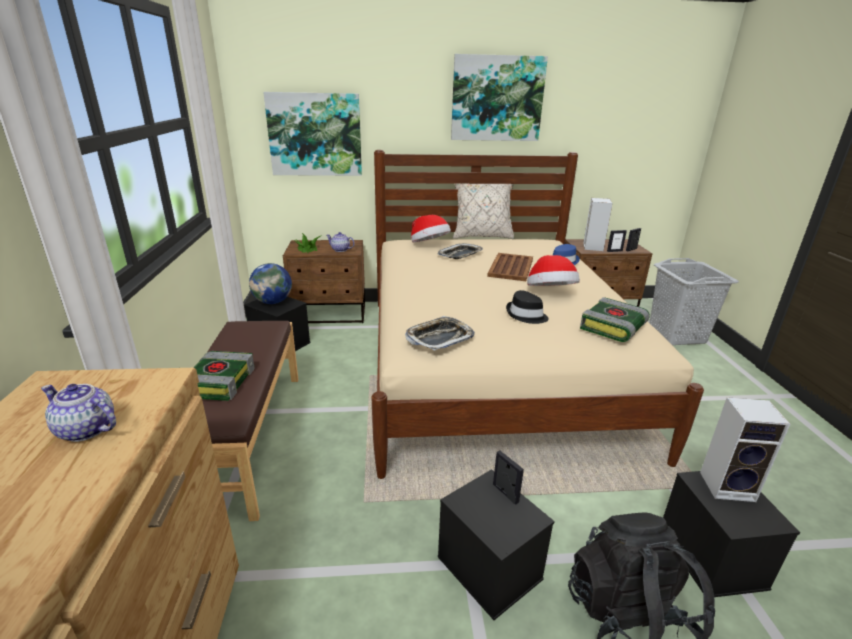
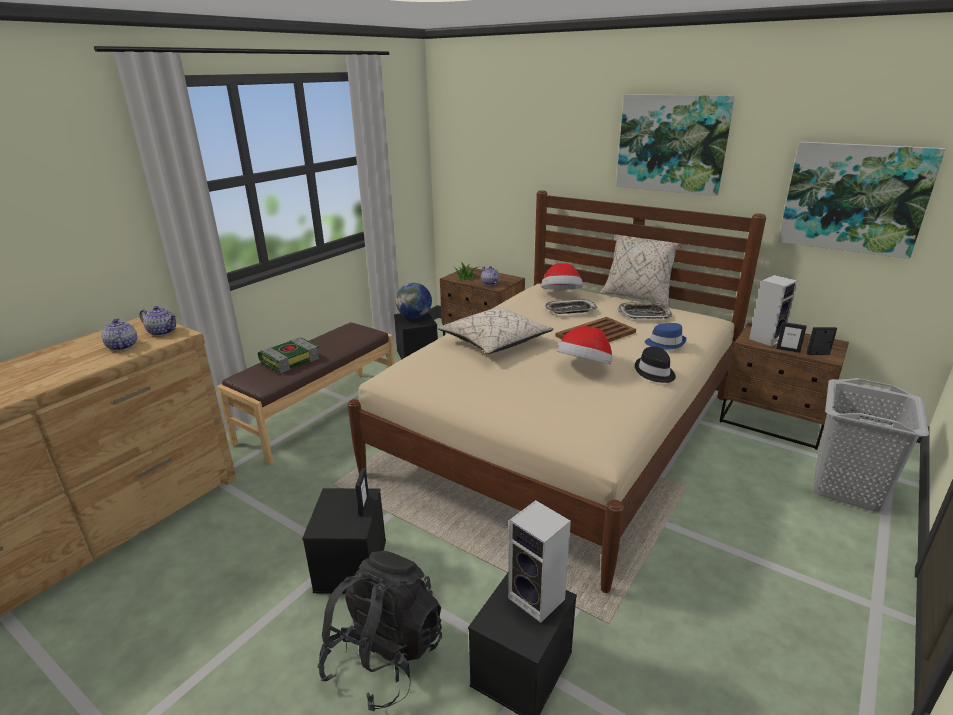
camera: 40 degrees right, 0 degrees up
(121, 386) = (162, 332): none -> teapot
(315, 135) = (494, 171): picture -> picture (854, 198)
(439, 338) = (421, 372): tray -> tray (644, 314)
(451, 293) = (494, 342): none -> beige pillow
(526, 315) = (521, 379): black hat -> black hat (654, 372)
(613, 328) = (582, 416): book -> none

